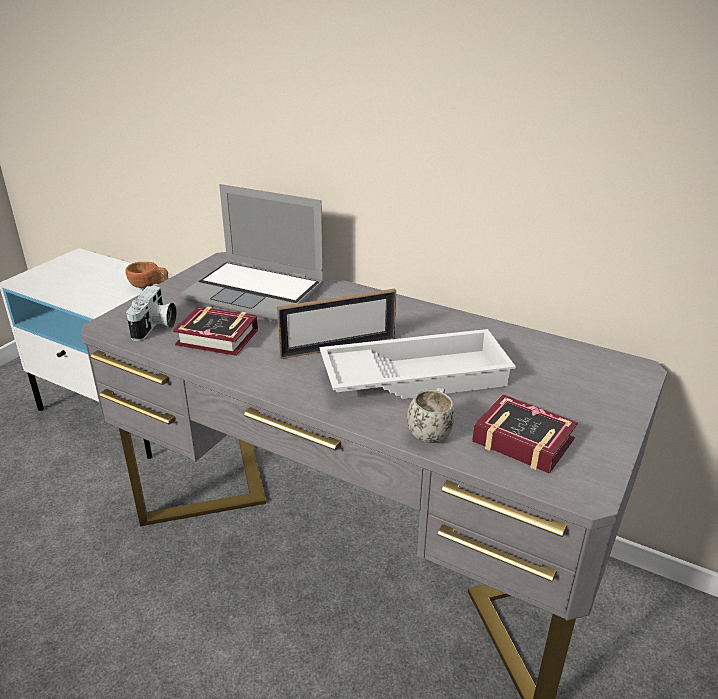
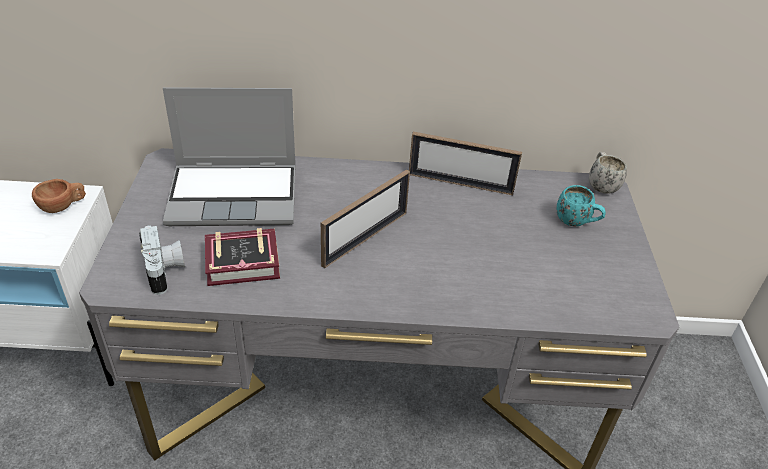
camera: 30 degrees left, 10 degrees up
(415, 375) = (453, 248): white tray -> none
(431, 431) = (507, 301): white mug -> white mug (600, 185)
(470, 329) = (460, 183): none -> picture frame
(520, 438) = (574, 283): book -> none
(571, 389) = (577, 222): none -> turquoise mug

